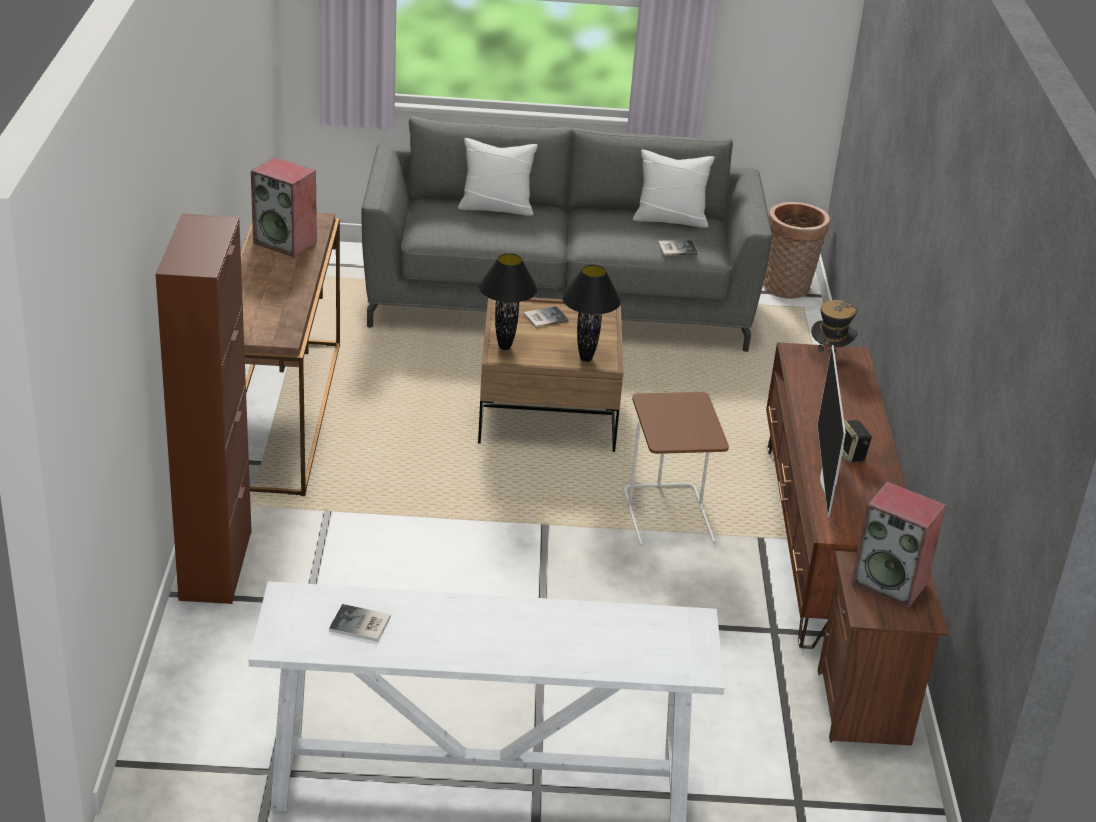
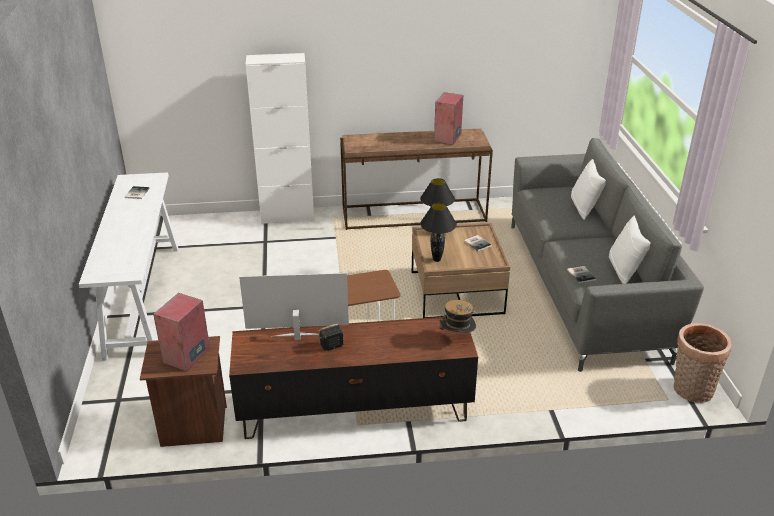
camera: 85 degrees right, 0 degrees up
(216, 565) = (287, 216): brown cabinet -> white cabinet

